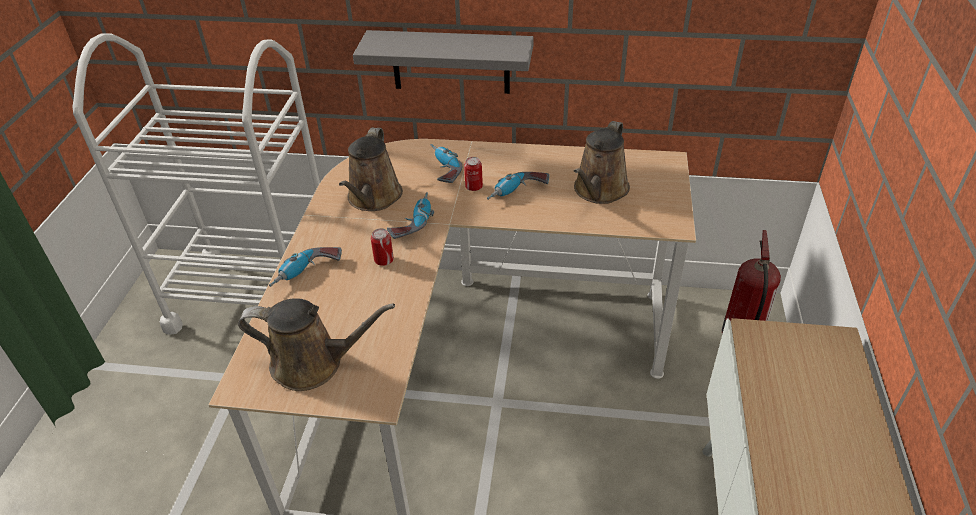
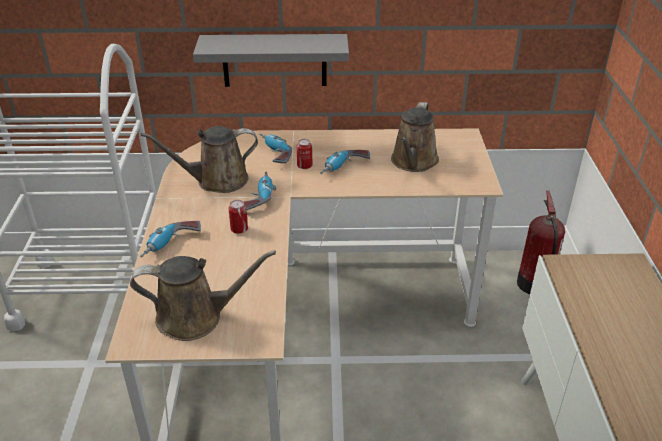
camera: 10 degrees left, 5 degrees down
(373, 198) = (217, 181): brown watering can -> brown watering can turned 75 degrees clockwise

